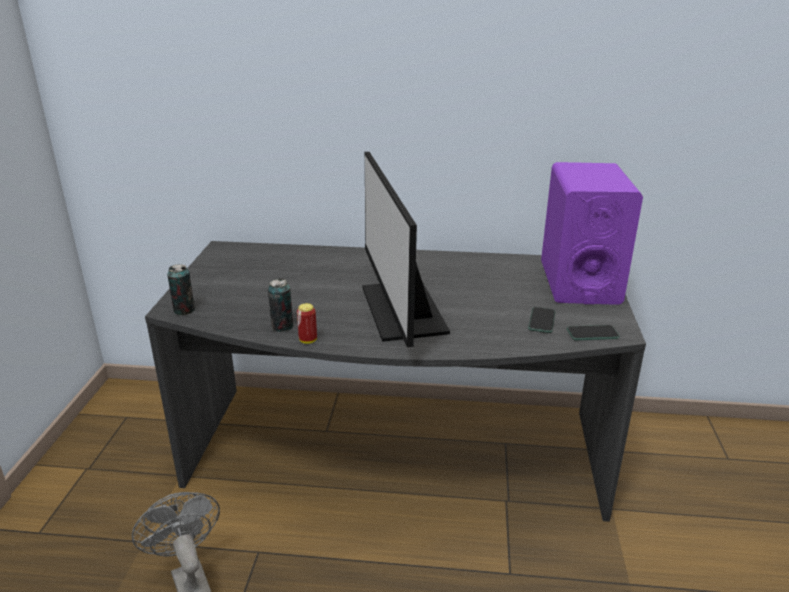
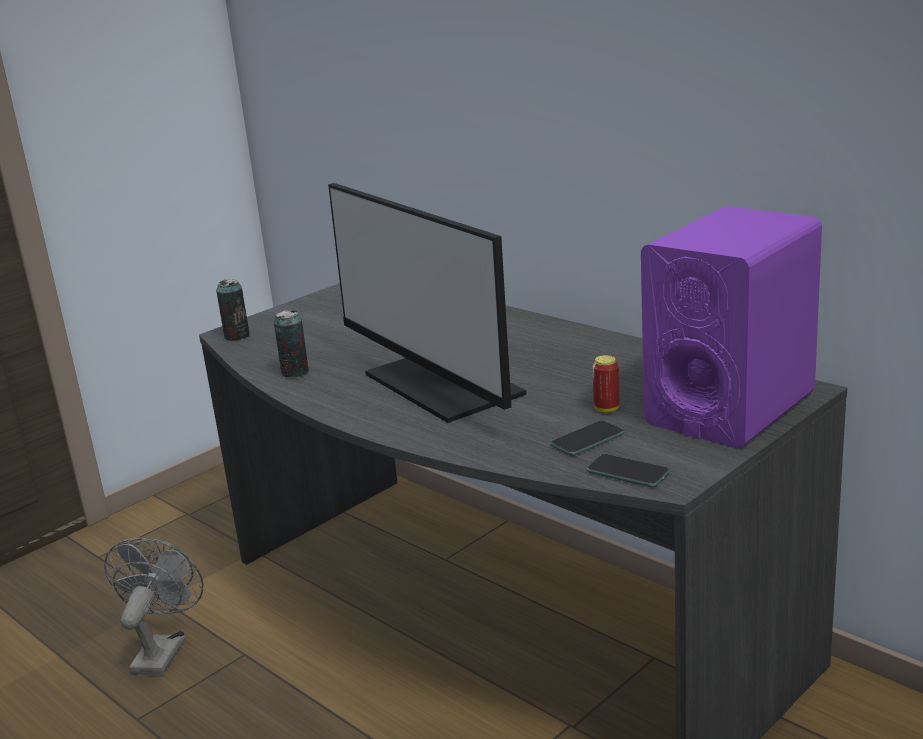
camera: 40 degrees right, 5 degrees down
(308, 340) = (296, 392): can -> can (606, 409)
(401, 310) = (440, 385): monitor -> monitor turned 60 degrees counterclockwise

